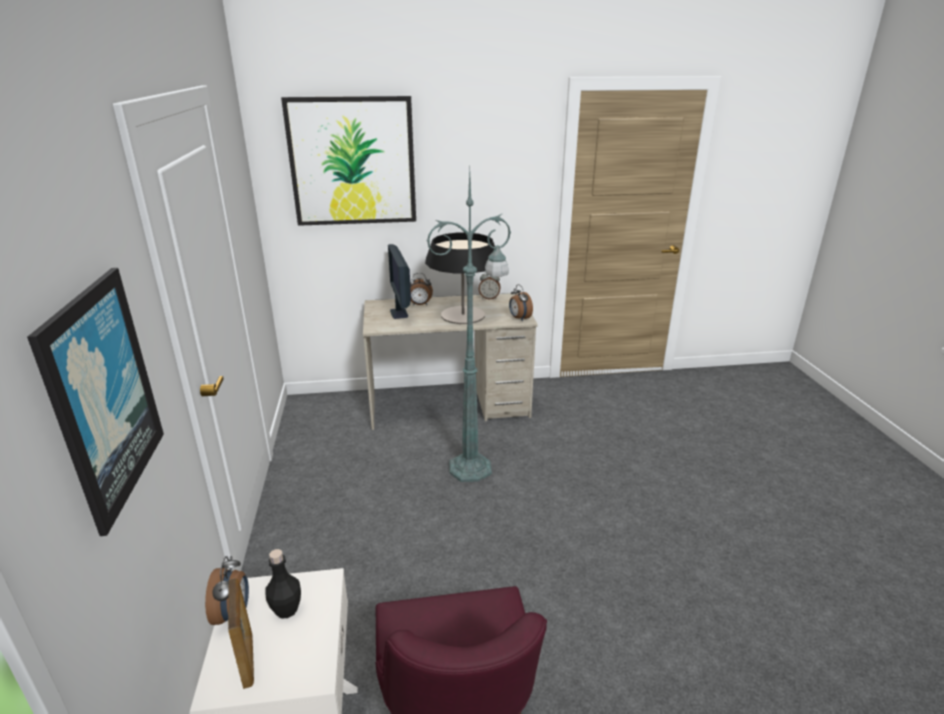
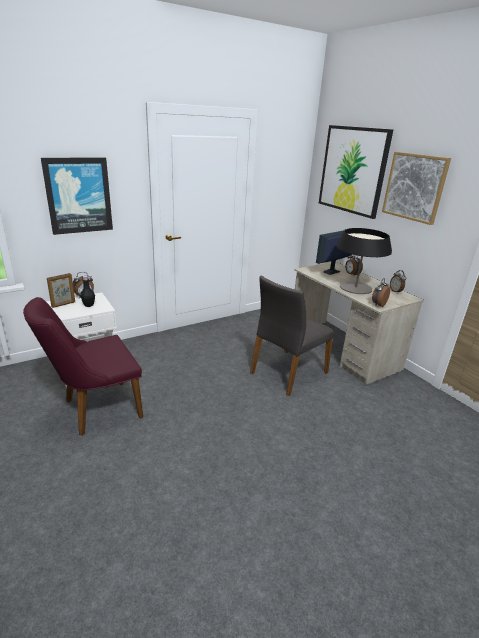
camera: 65 degrees right, 0 degrees up
(466, 166) = (414, 187): none -> picture
(472, 467) = (287, 372): green floor lamp -> grey chair

